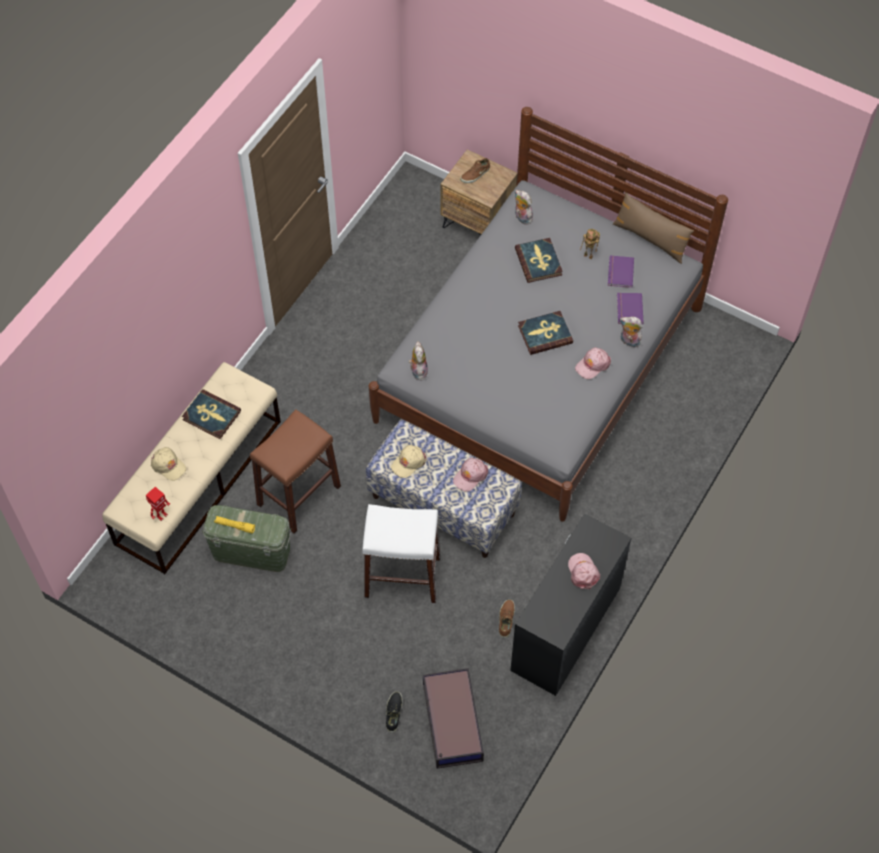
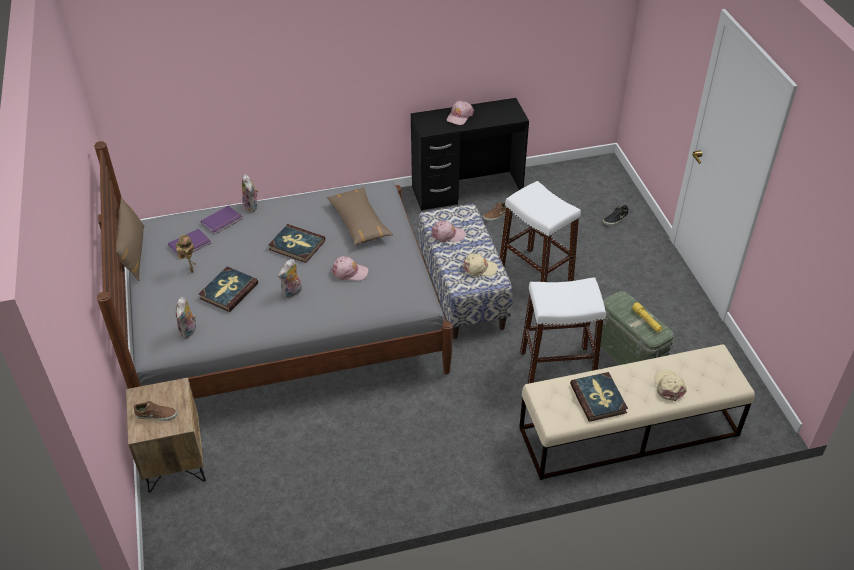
camera: 135 degrees left, 15 degrees down
(161, 515) = (703, 356): toy robot -> none
(298, 495) = (557, 367): brown stool -> white stool
(418, 370) = (412, 288): plush toy -> plush toy (292, 293)
(452, 723) = (584, 195): storage box -> none
(528, 394) = (359, 222): none -> brown pillow
(592, 365) = (295, 209): pink cap -> pink cap (349, 272)

